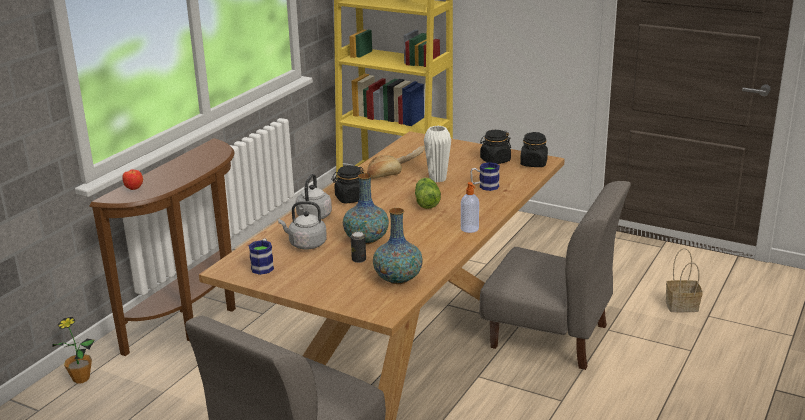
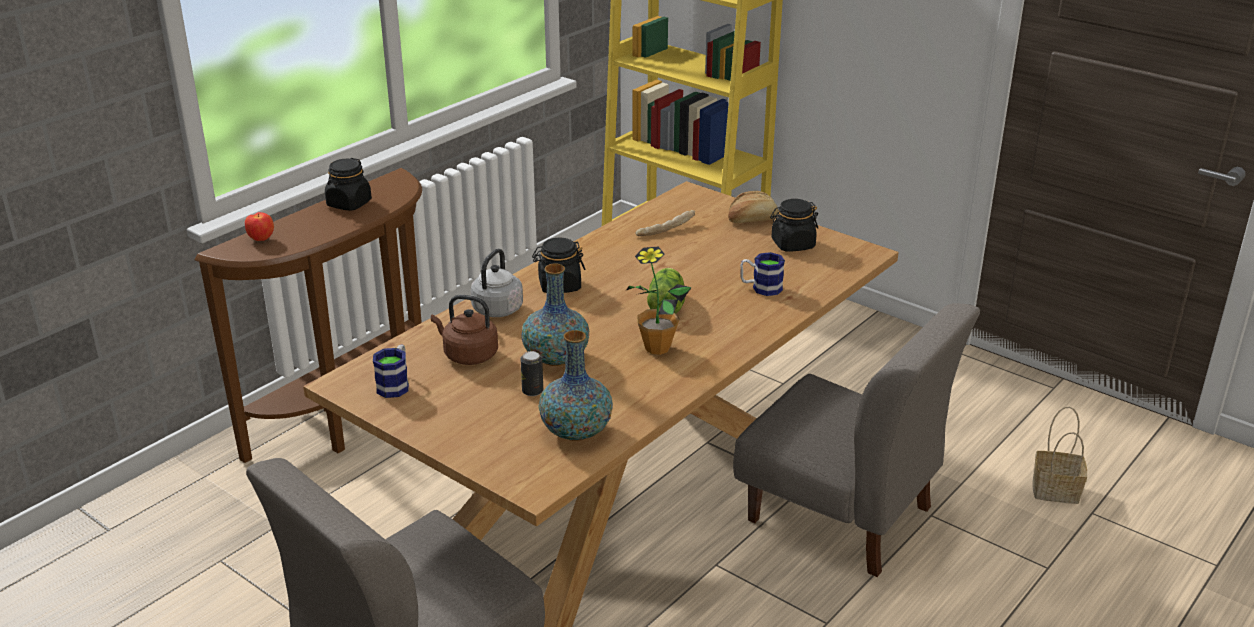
camera: 10 degrees right, 5 degrees up
(81, 379) = (178, 489): potted plant -> potted plant (657, 347)
(305, 244) = (468, 355): grey kettle -> brown kettle
(384, 175) = (621, 252): bread -> bread (752, 219)
(437, 179) = (696, 267): white vase -> none
(470, 229) = (712, 359): soap dispenser -> none
(533, 163) = (848, 256): black jar -> black jar (349, 204)

